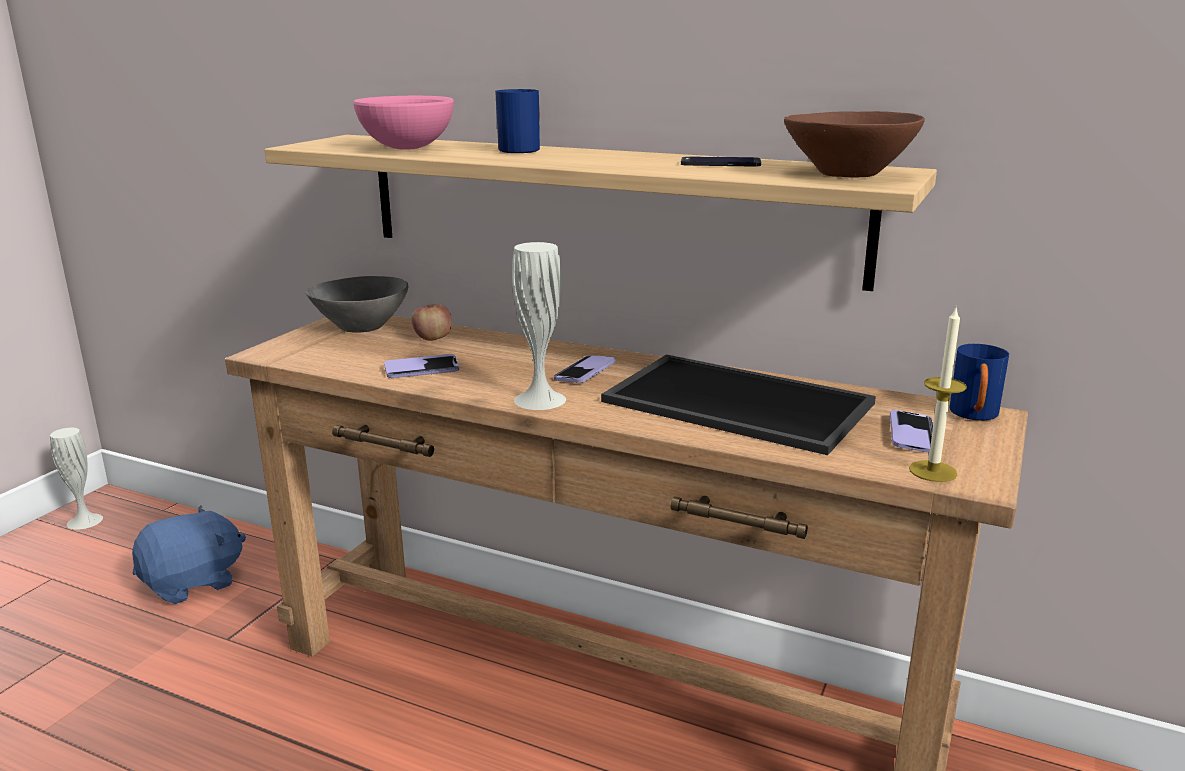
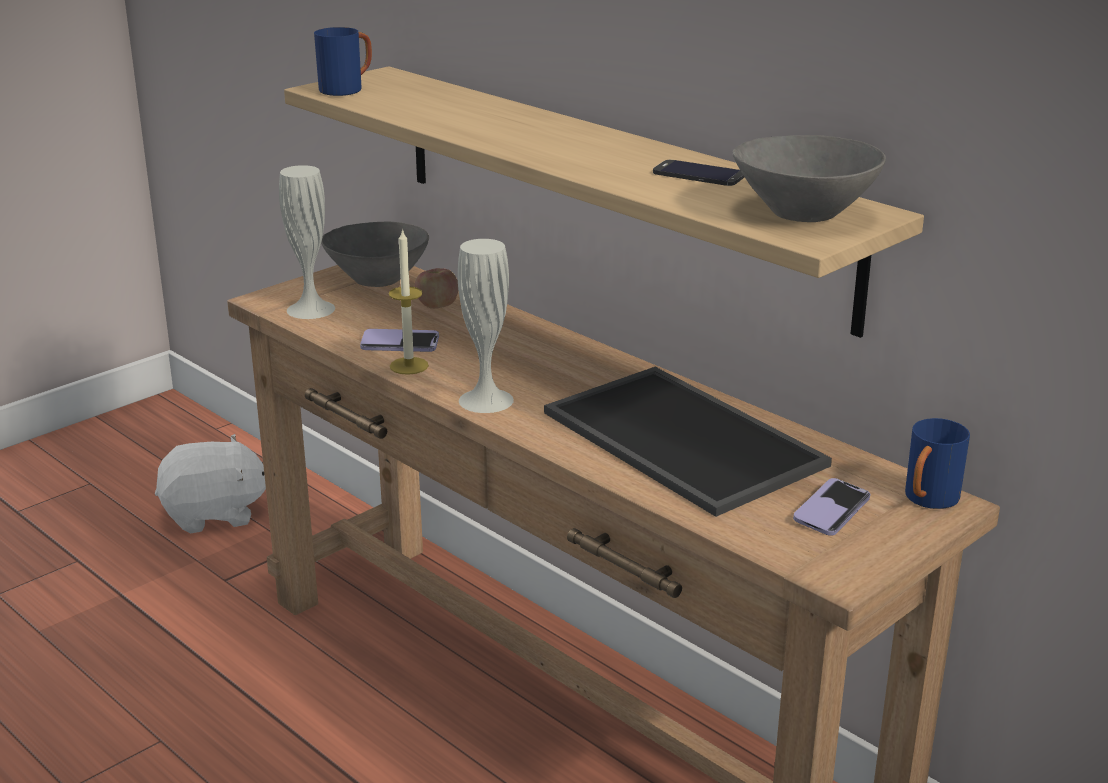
camera: 20 degrees right, 5 degrees up
(84, 521) = (138, 427): white vase -> white vase (311, 309)
(193, 582) = (214, 514): blue plush toy -> white plush toy
(407, 148) = (417, 104): pink bowl -> none
(523, 149) = (529, 121): blue mug -> blue mug (347, 89)
(585, 371) = (558, 373): phone -> none
(847, 174) = (803, 213): brown bowl -> grey bowl
(933, 471) = (806, 555): candle -> candle (409, 366)

